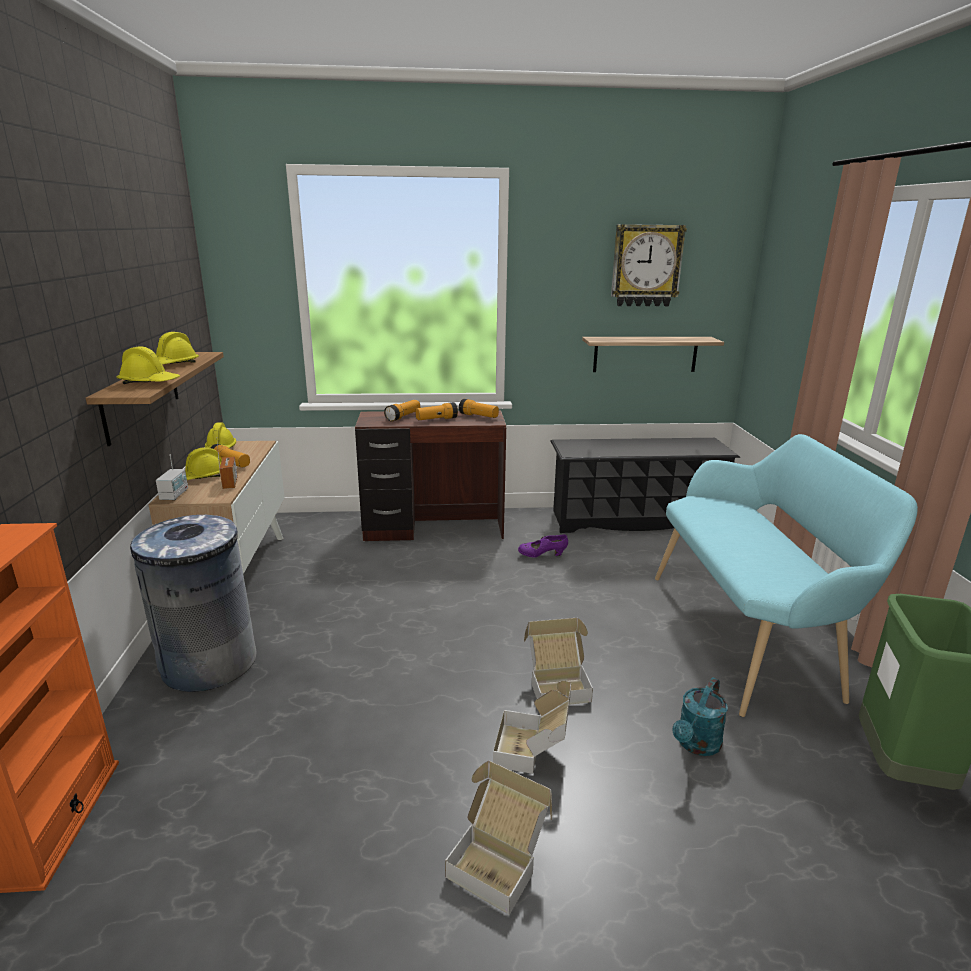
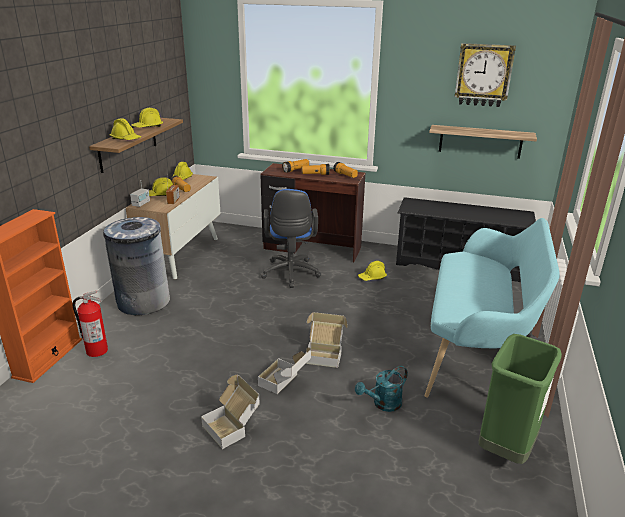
camera: 20 degrees right, 5 degrees up
(160, 778) = (96, 350): none -> fire extinguisher
(426, 571) = (290, 274): none -> blue office chair
(542, 555) = (372, 277): purple shoe -> yellow hard hat

